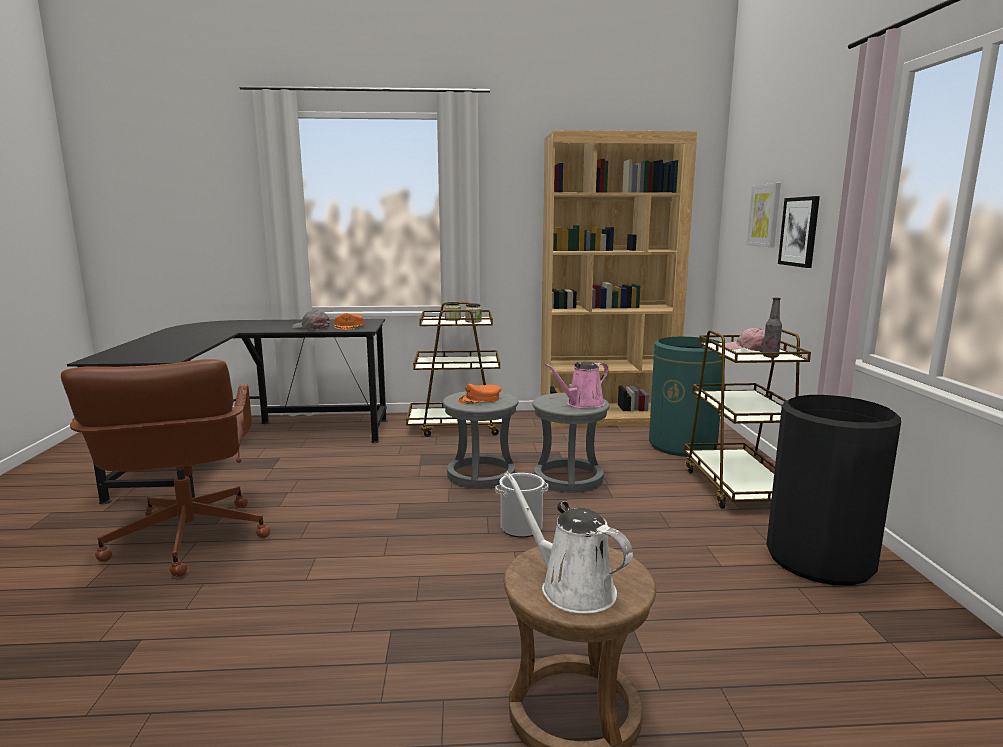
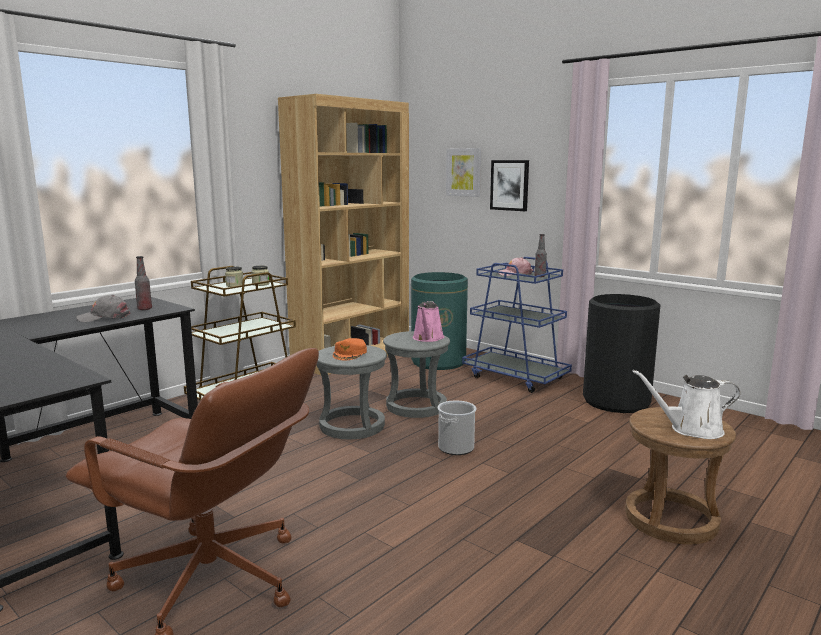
camera: 45 degrees left, 0 degrees up
(349, 326) = (144, 309): orange cap -> bottle
(738, 487) = (515, 377): brown cart -> blue cart

